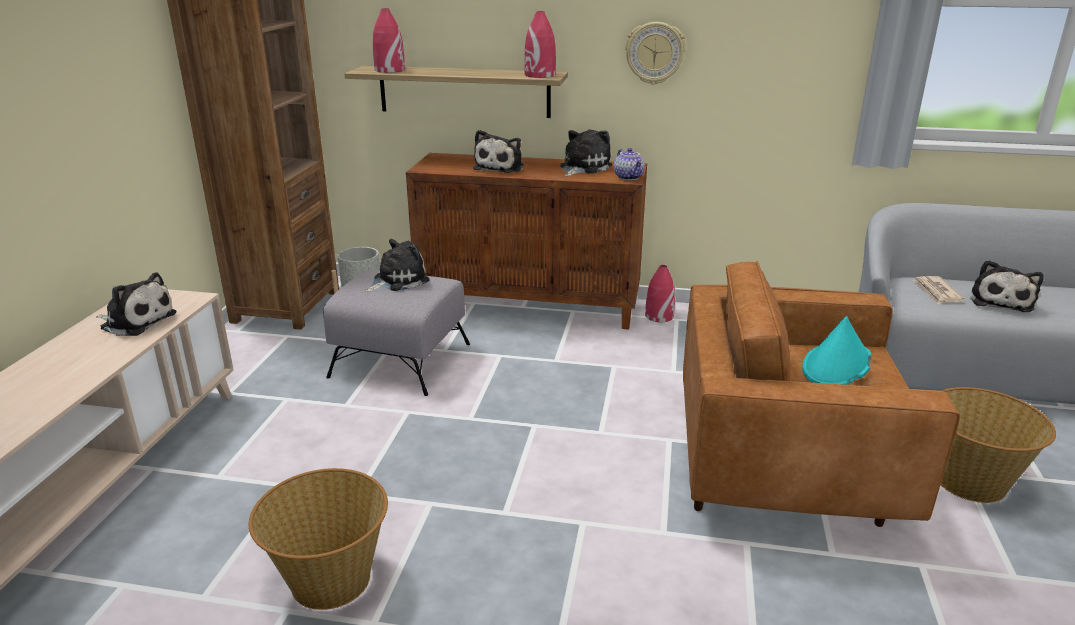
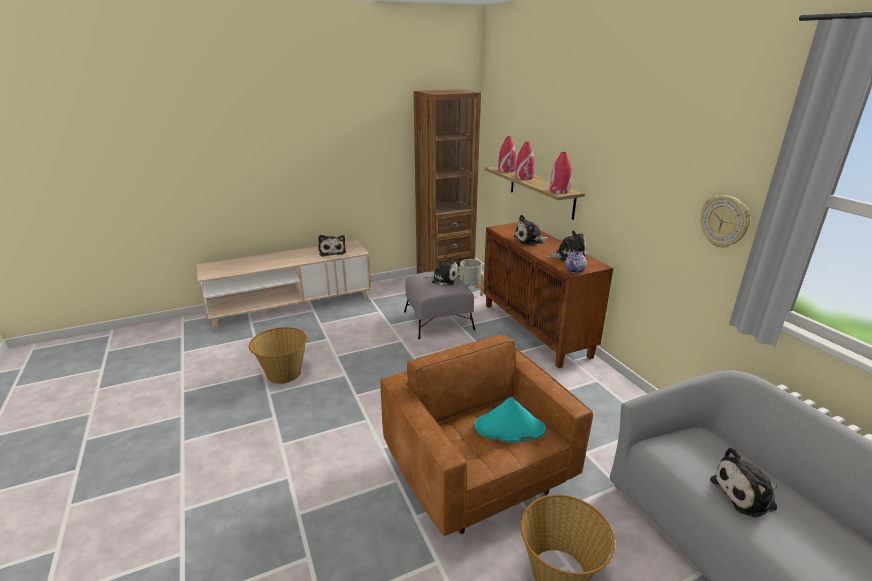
camera: 55 degrees right, 0 degrees up
(655, 53) = (628, 193): wall clock -> wall clock (724, 221)
(659, 316) = (590, 372): red vase -> red vase (524, 177)
(936, 292) = (705, 454): newspaper -> none

